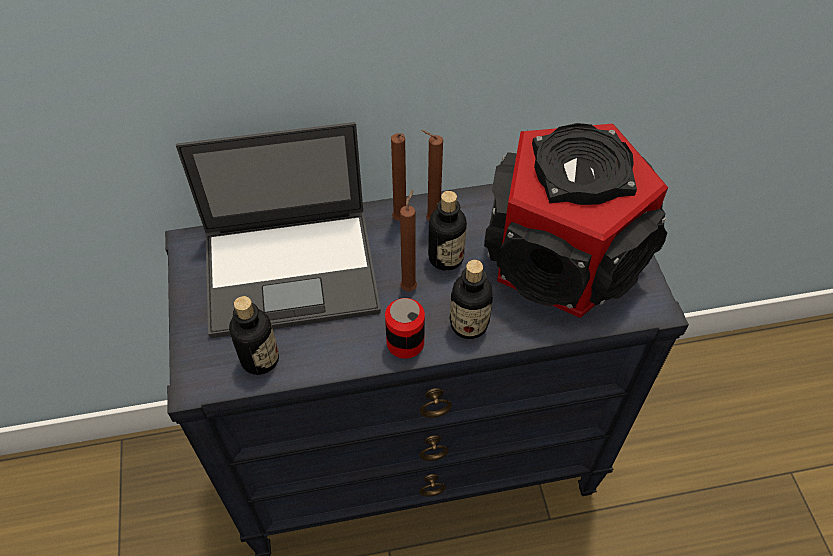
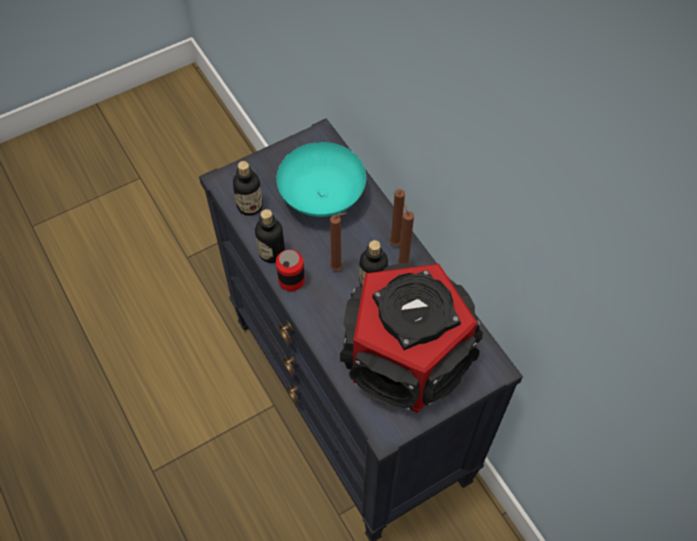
camera: 70 degrees right, 5 degrees up
(293, 271) = (323, 197): laptop -> turquoise bowl
(469, 324) = (321, 313): bottle -> bottle (272, 252)

